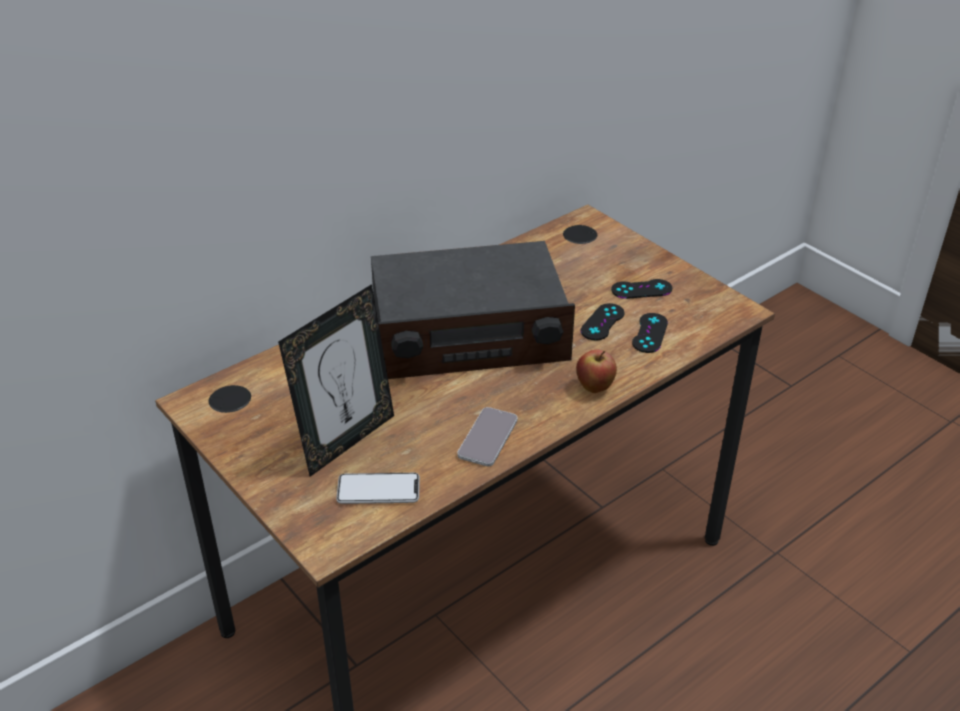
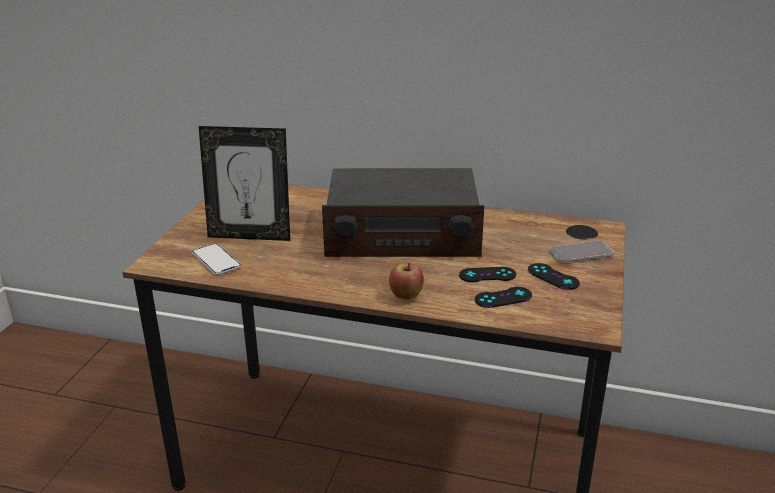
camera: 55 degrees right, 10 degrees down
(468, 334) = (402, 234): radio -> radio turned 45 degrees counterclockwise
(487, 438) = (304, 277): phone -> phone (581, 253)

